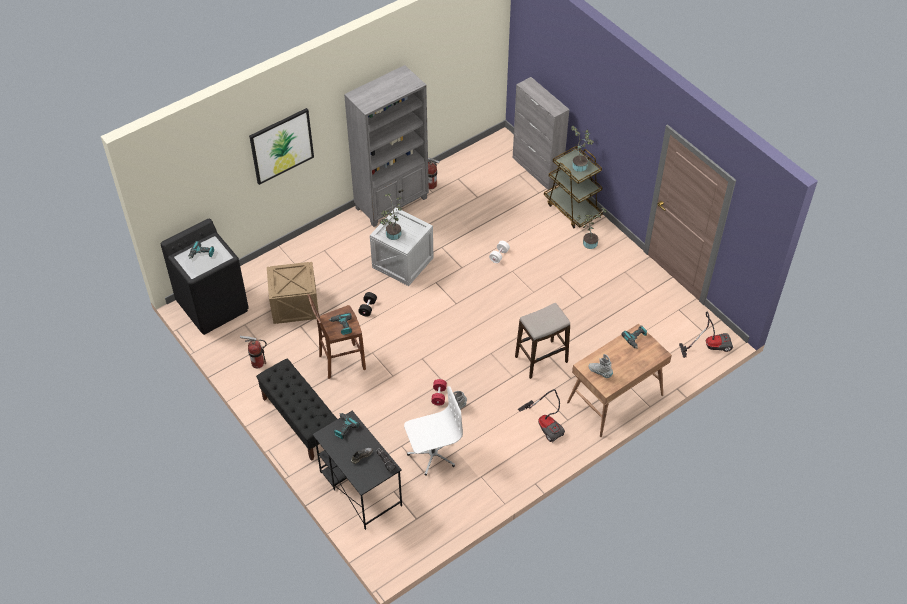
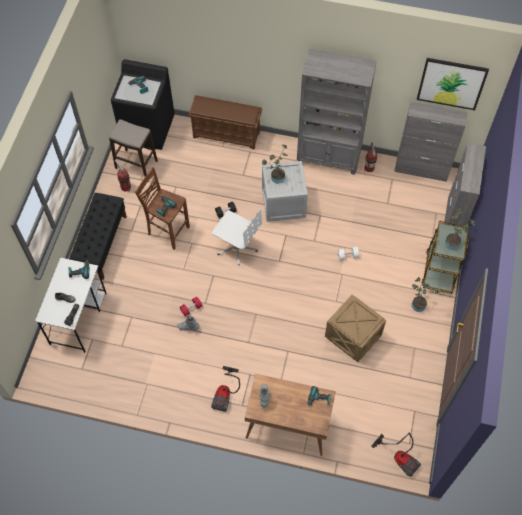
camera: 50 degrees right, 10 degrees up
(281, 145) = (243, 53): picture -> picture (451, 83)
(287, 254) = (227, 134): none -> brown shoe rack
(294, 306) = (188, 171): crate -> crate (352, 335)
(360, 488) = (78, 318): black desk -> white desk
(432, 454) = (140, 340): white office chair -> white office chair (237, 247)
(470, 155) = (421, 170): none -> grey cabinet
(541, 359) = (279, 350): stool -> stool (136, 165)

